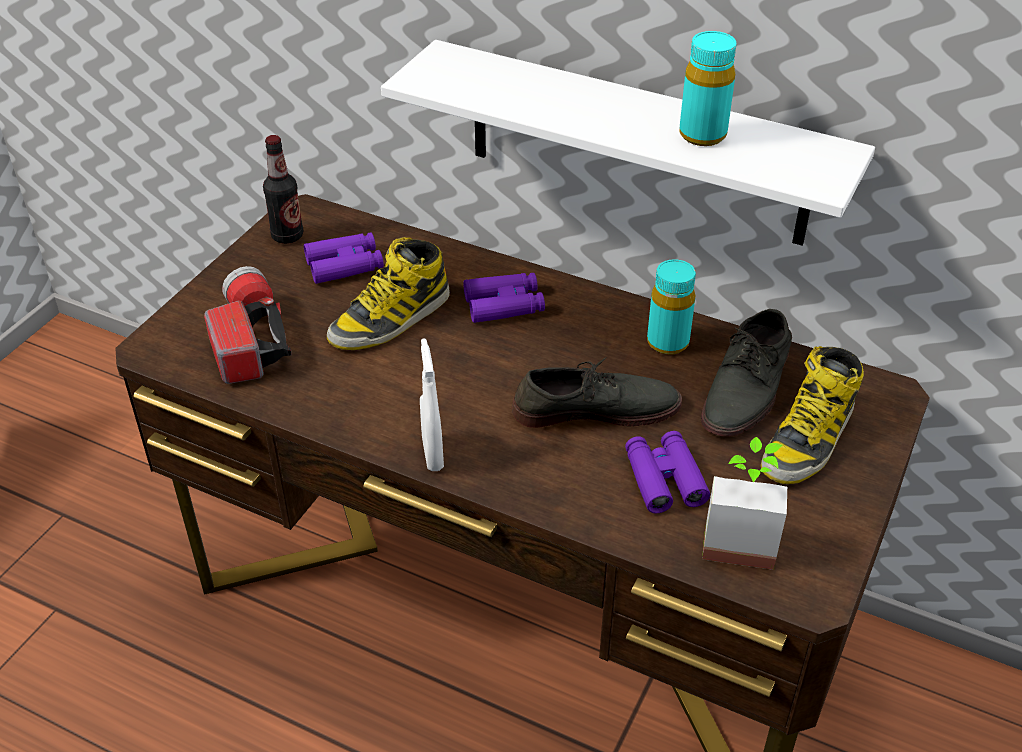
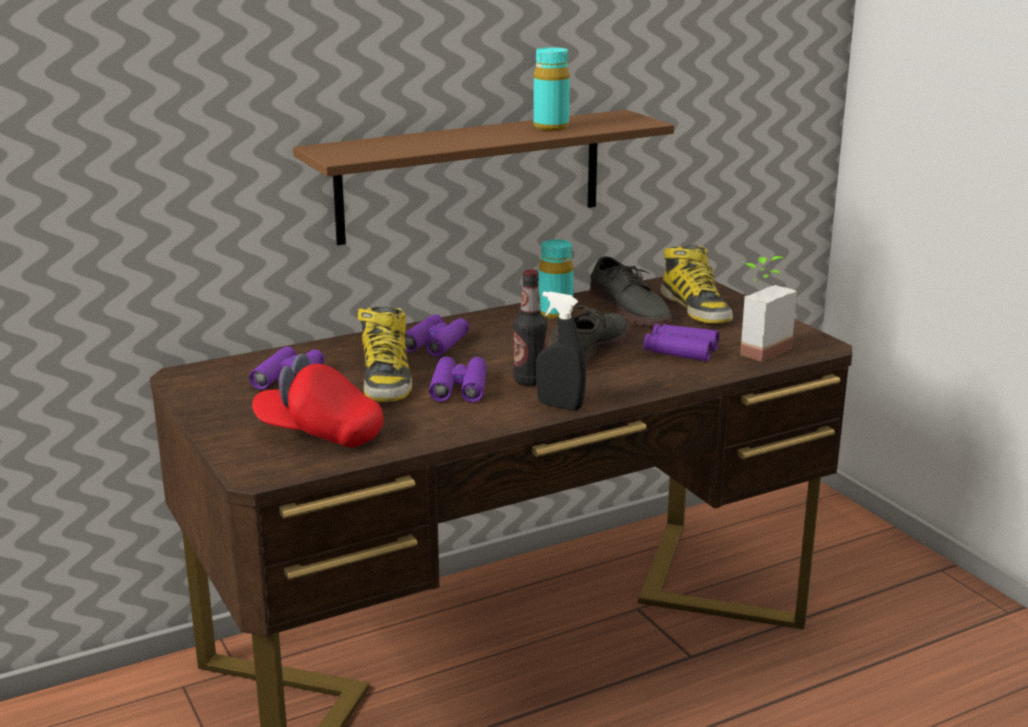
camera: 55 degrees left, 20 degrees down
(249, 340) = (319, 433): flashlight -> red cap
(287, 236) = (207, 387): bottle -> bottle (530, 381)
(414, 370) = (459, 388): none -> purple binoculars
(433, 454) = (560, 406): white spray bottle -> black spray bottle
(636, 144) = (471, 176): white shelf -> brown shelf

